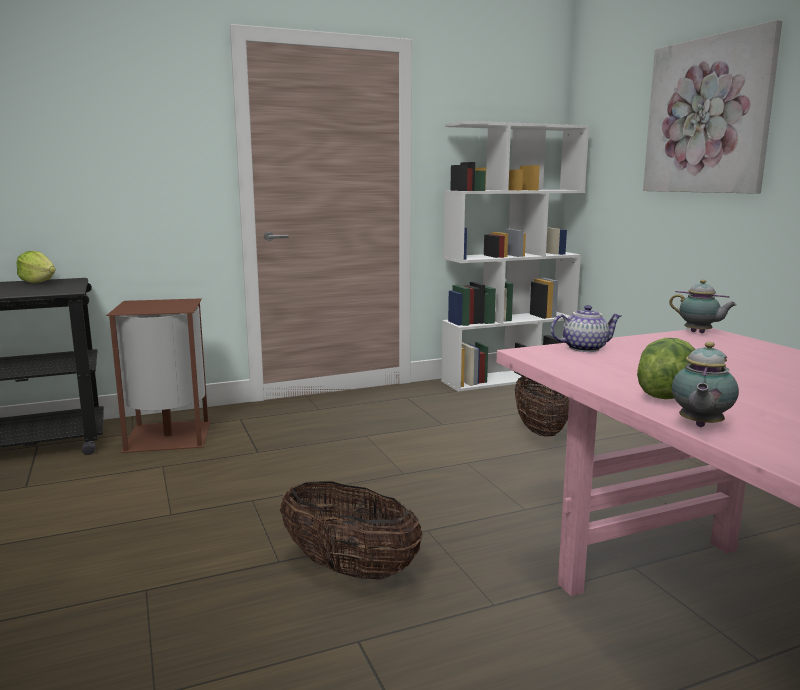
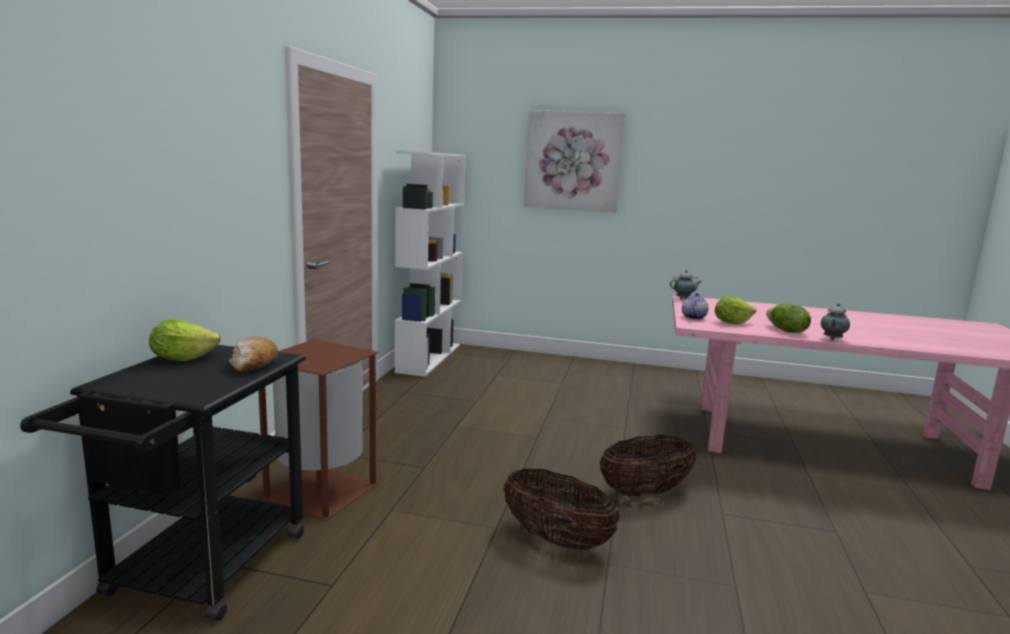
camera: 55 degrees left, 0 degrees up
(40, 290) = (253, 364): none -> bread
(540, 430) = (528, 385): basket -> basket (556, 539)
(615, 365) = (731, 323): none -> lettuce
(699, 425) = (831, 339): teapot -> teapot turned 60 degrees clockwise

